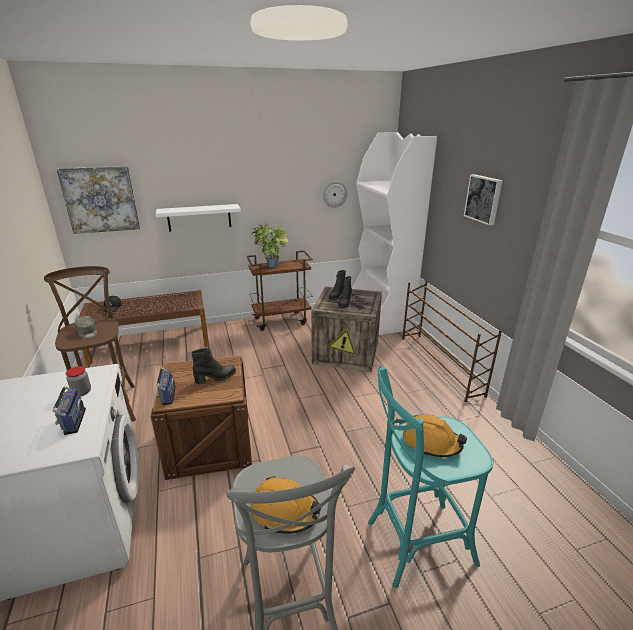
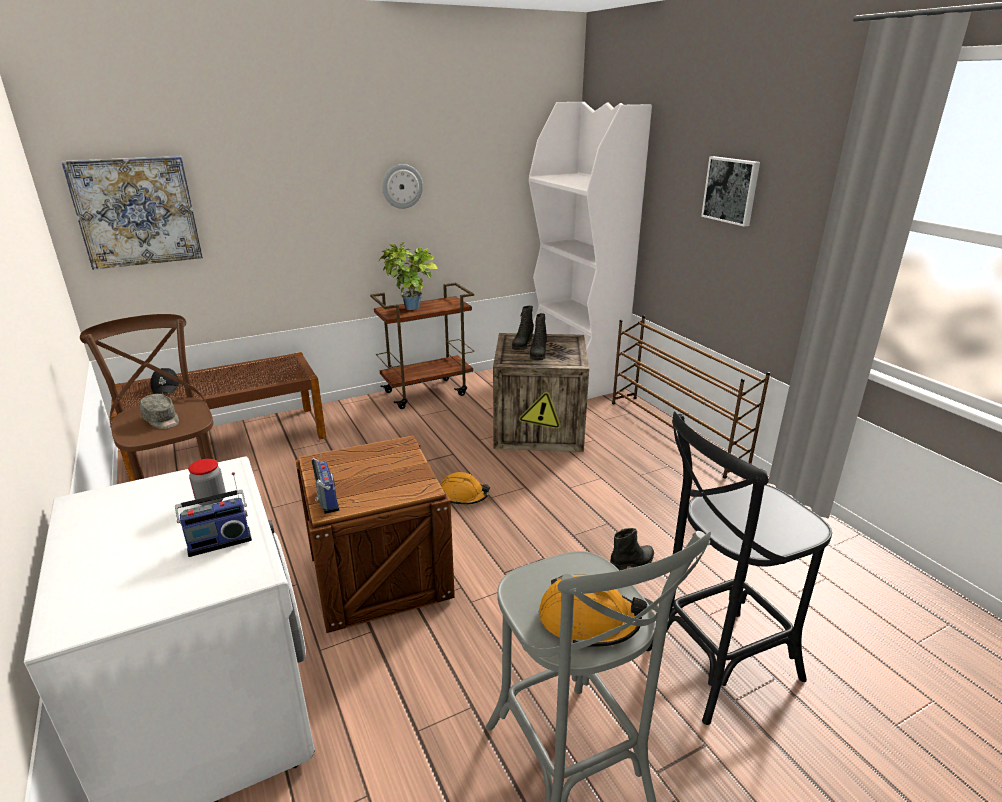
camera: 10 degrees left, 0 degrees up
(72, 421) = (219, 541): radio -> radio turned 90 degrees clockwise
(199, 217) = (296, 237): white shelf -> none
(216, 378) = (390, 469): black boot -> black boot (632, 566)
(334, 194) = (496, 195): wall clock -> wall clock (402, 186)
(415, 543) = (715, 665): turquoise stool -> black stool
(431, 442) = (744, 514): orange hard hat -> orange hard hat (463, 495)

